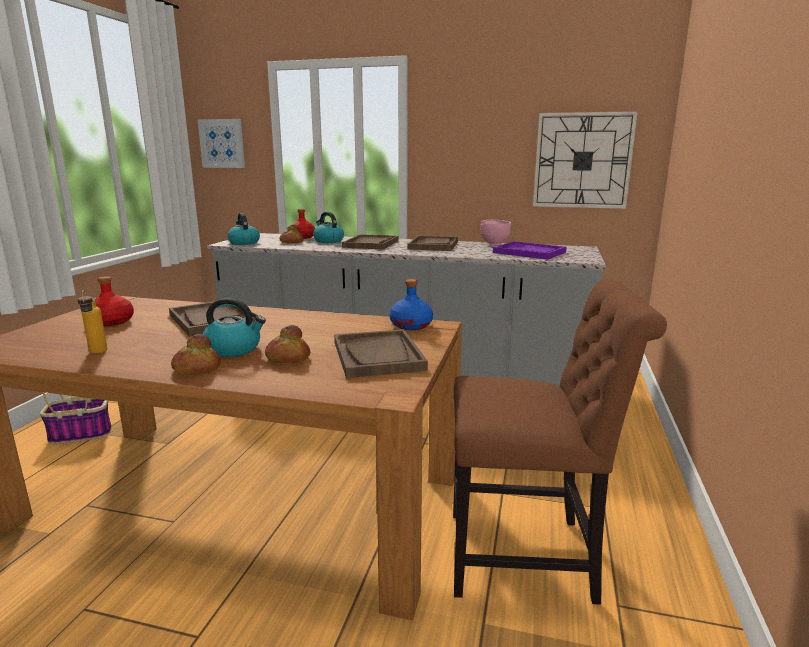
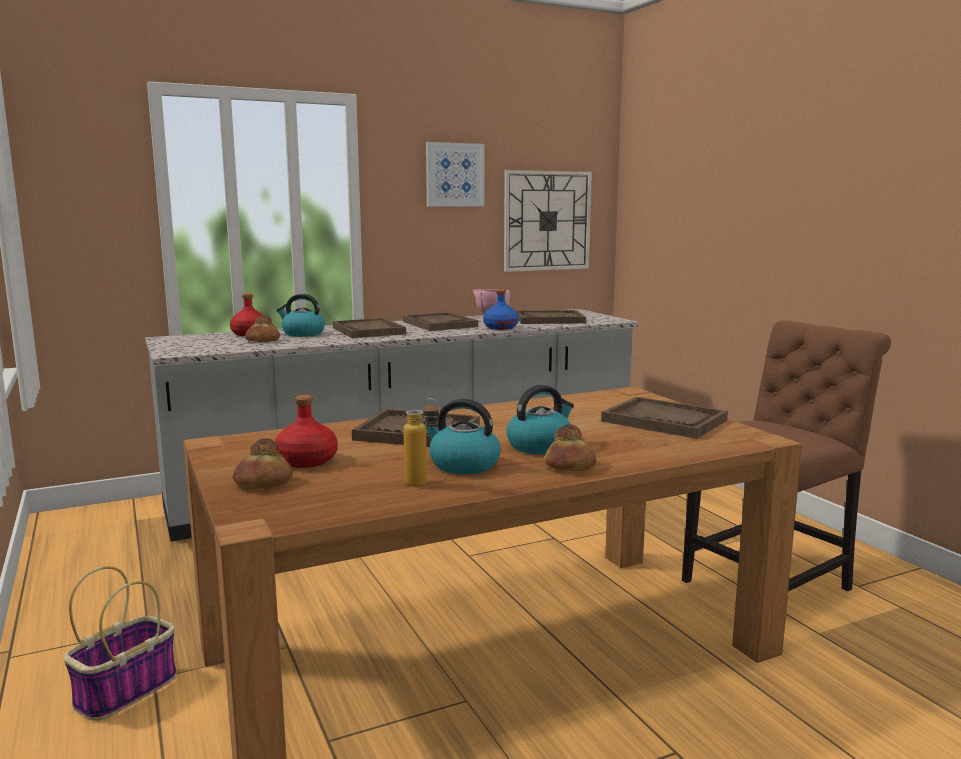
camera: 40 degrees left, 5 degrees down
(222, 143) = (59, 201): picture -> picture (454, 175)
(244, 242) = (196, 349): kettle -> kettle (463, 465)
(287, 358) = (608, 439): bread -> bread (263, 483)
(411, 325) = (611, 396): blue bottle -> blue bottle (500, 327)
(529, 252) = (550, 320): purple tray -> brown tray

